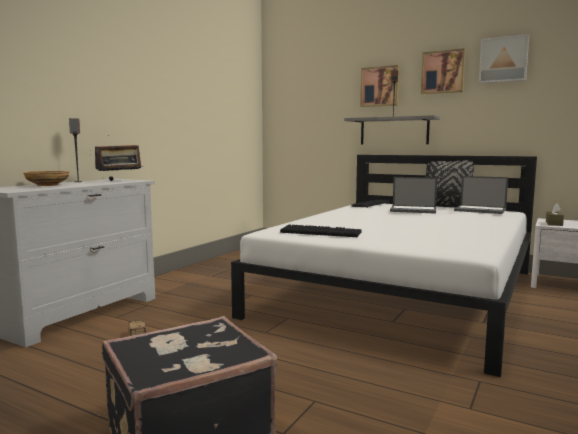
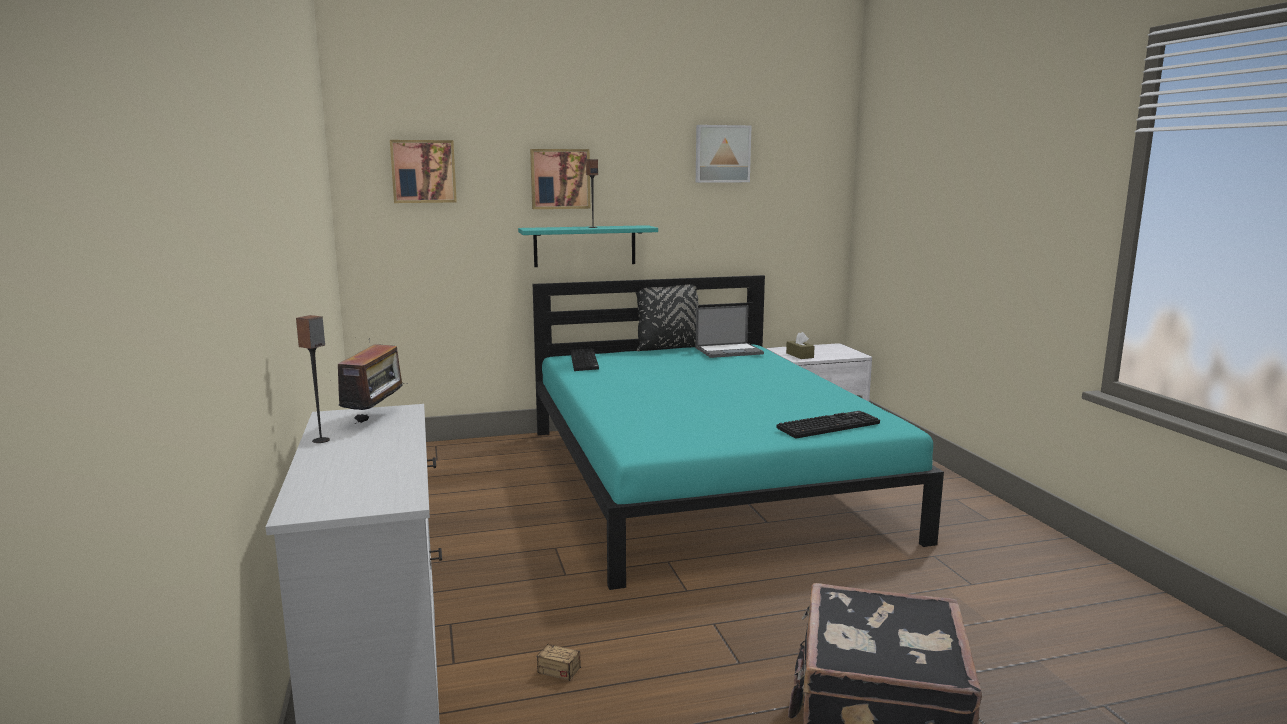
camera: 45 degrees left, 5 degrees up
(48, 185) = (339, 466): beige bowl -> none
(321, 232) = (698, 433): keyboard -> keyboard (828, 425)
(394, 131) = (585, 246): grey shelf -> turquoise shelf
(403, 292) = (704, 479): white bed -> turquoise bed
(414, 210) = (664, 364): laptop -> none
(443, 72) = (649, 164): picture -> picture (423, 171)

